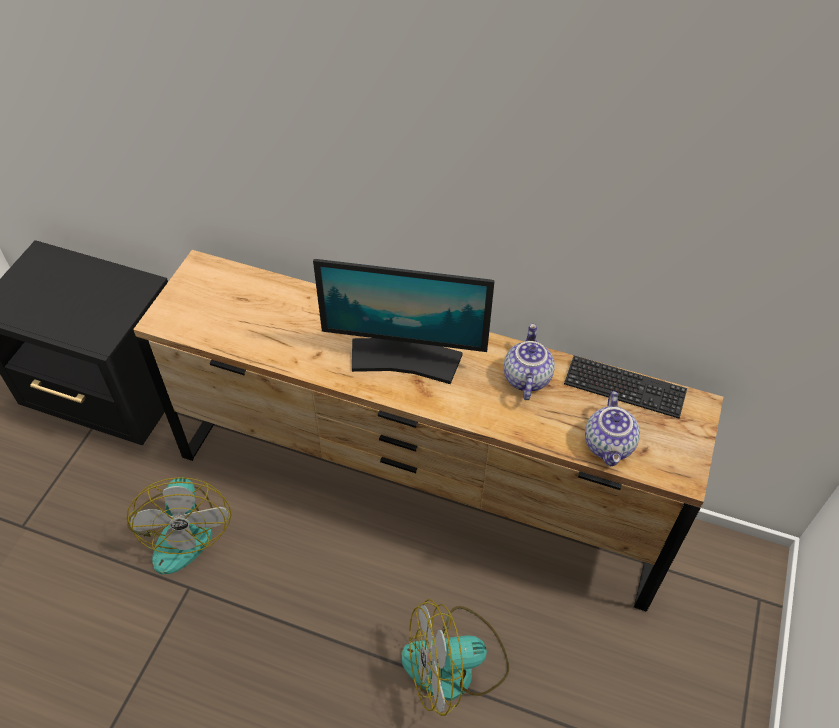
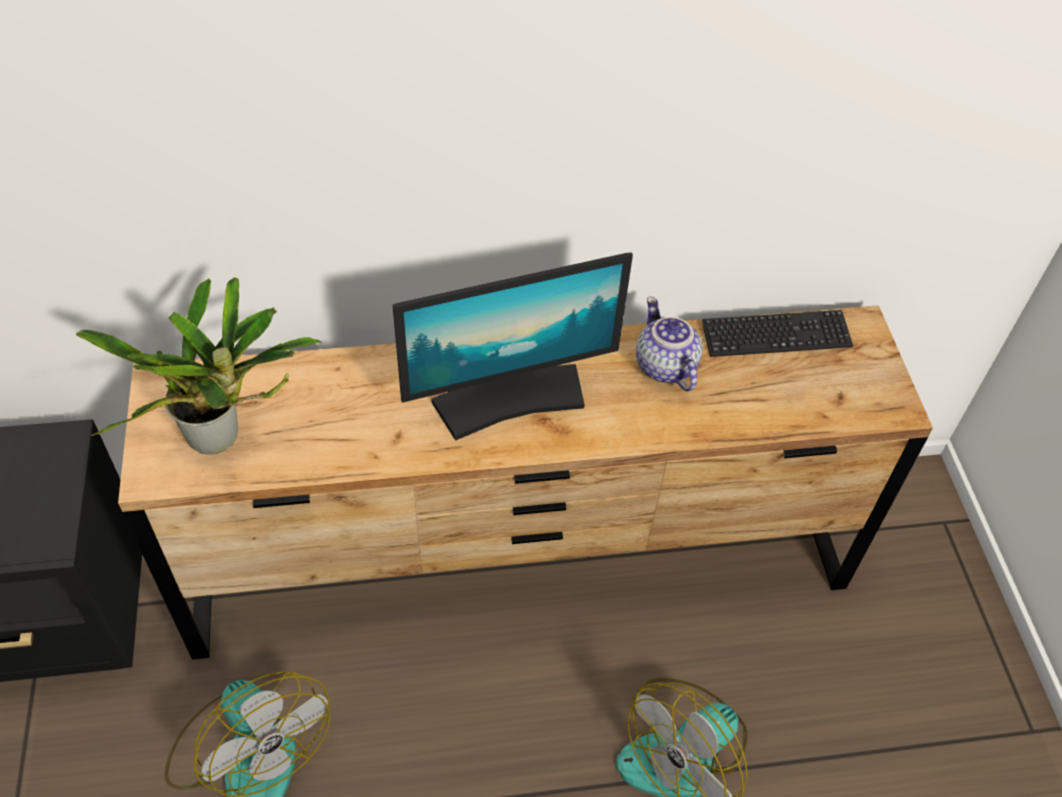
camera: 30 degrees left, 0 degrees up
(213, 314) = (222, 439): none -> potted plant
(610, 445) = (802, 406): teapot -> none

